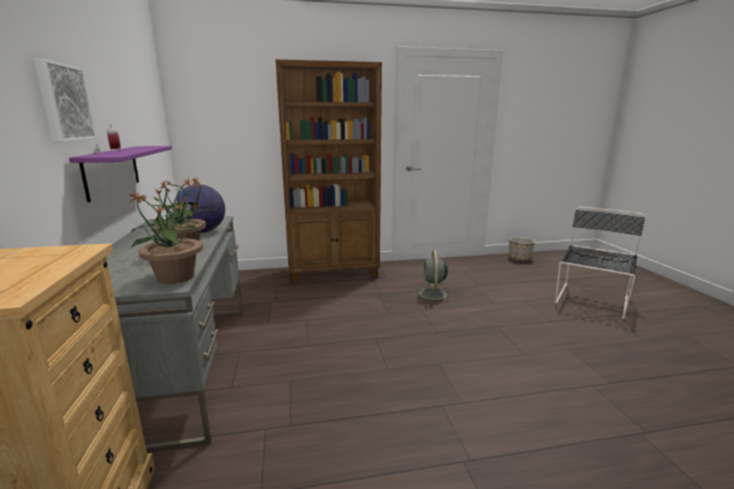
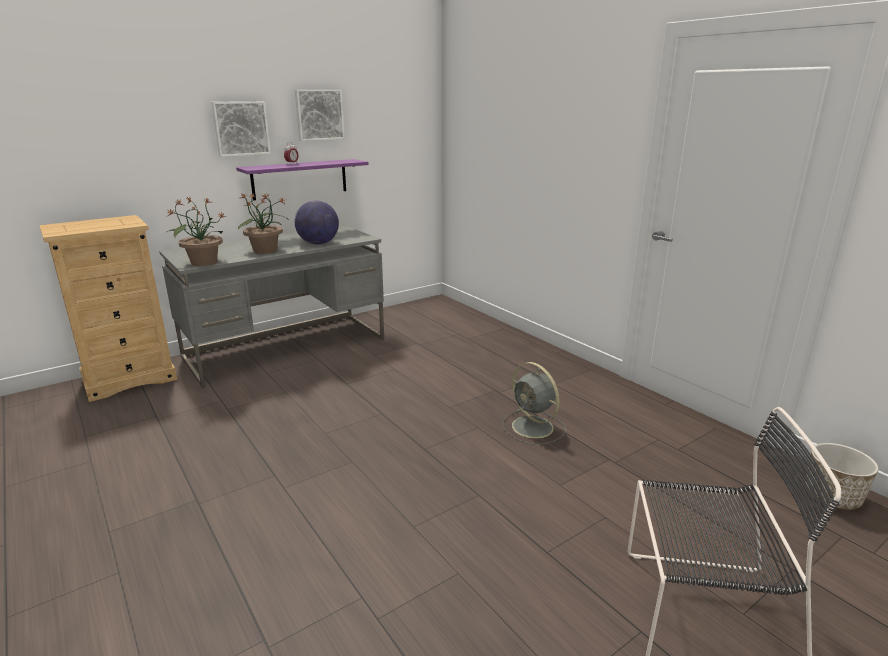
camera: 65 degrees right, 5 degrees up
(111, 93) = (319, 115): none -> picture
(334, 273) = (525, 351): brown bookcase -> none
(433, 294) = (534, 428): grey fan -> grey fan turned 105 degrees counterclockwise

